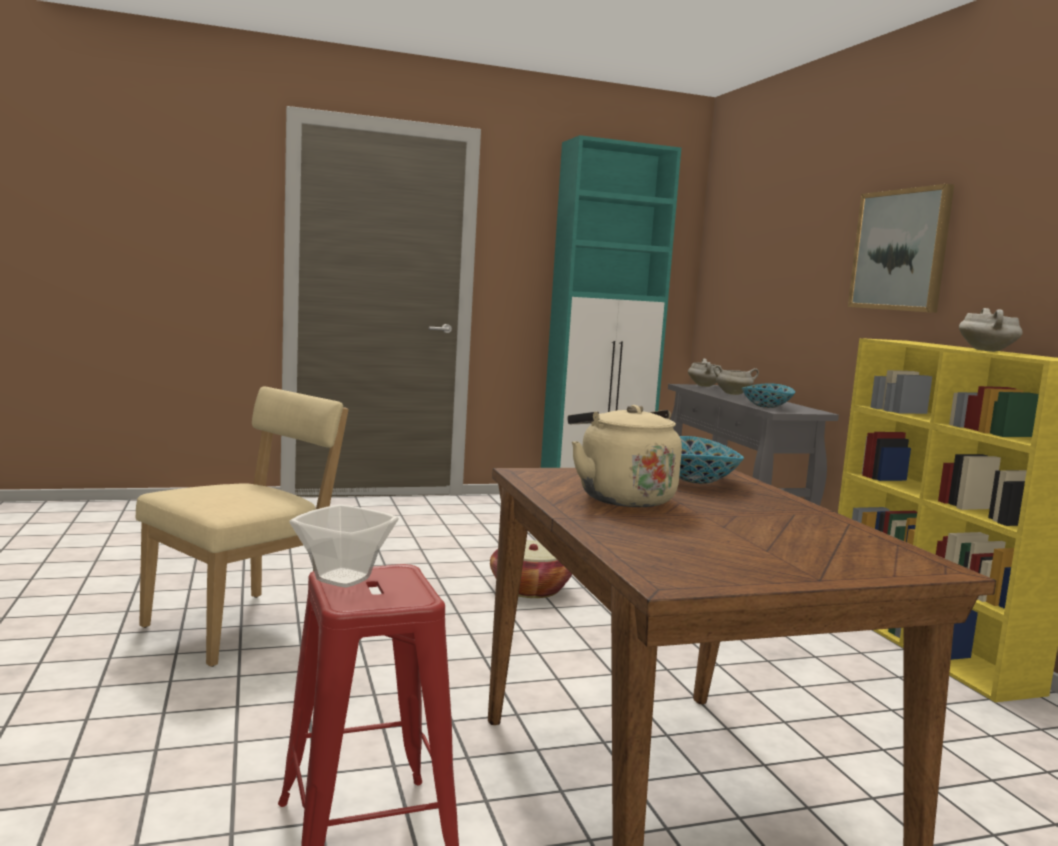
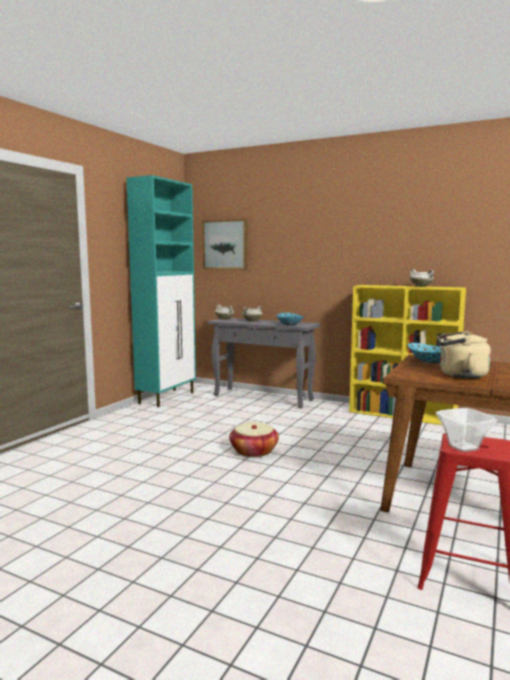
camera: 45 degrees left, 0 degrees up
(244, 625) = (187, 535): beige chair -> none
(900, 250) = (346, 243): picture -> picture (225, 244)

